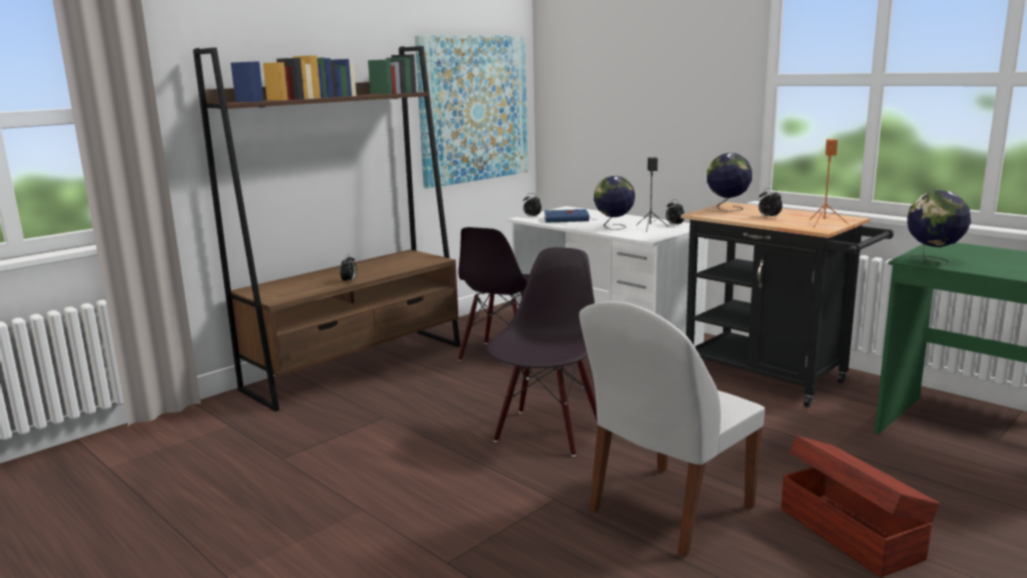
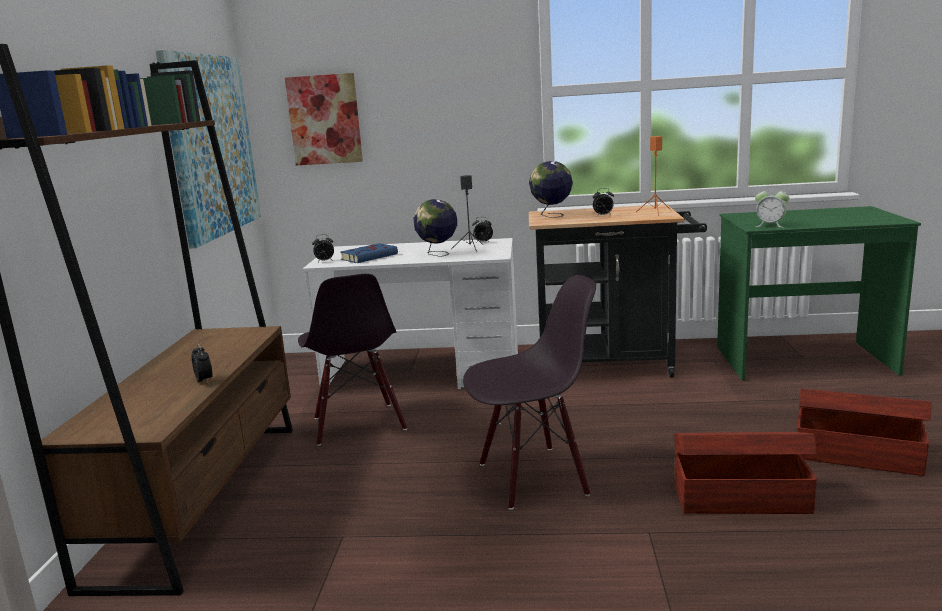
camera: 40 degrees left, 0 degrees up
(547, 432) = (533, 477): black chair -> black chair turned 90 degrees clockwise
(585, 92) = (324, 119): none -> picture
(668, 511) = (739, 497): white chair -> brown storage box
(933, 261) = (770, 225): globe -> alarm clock

